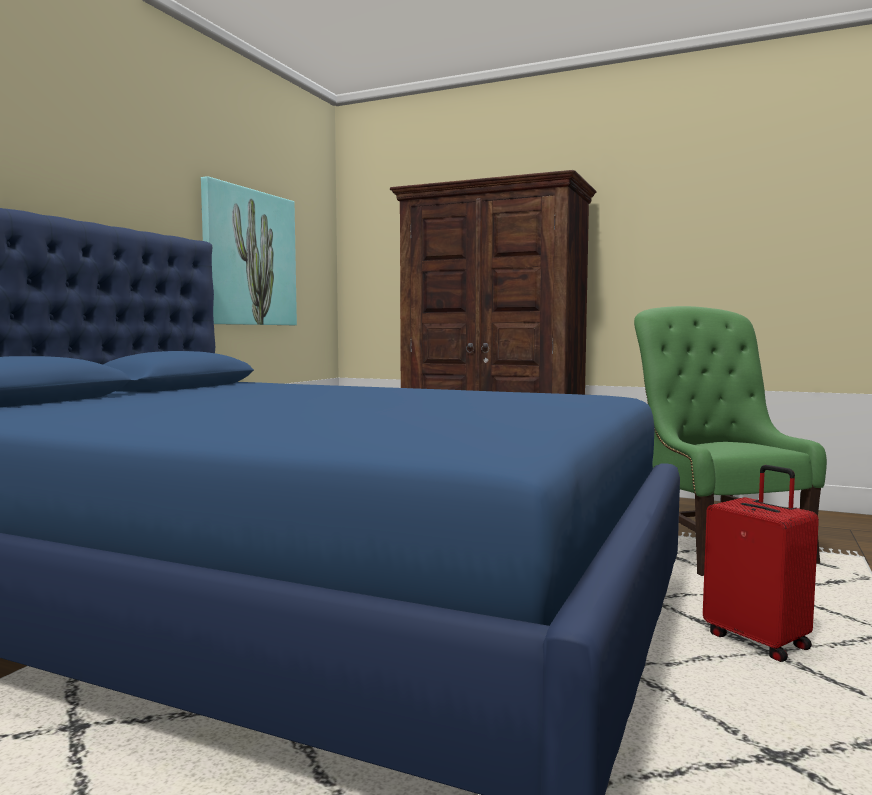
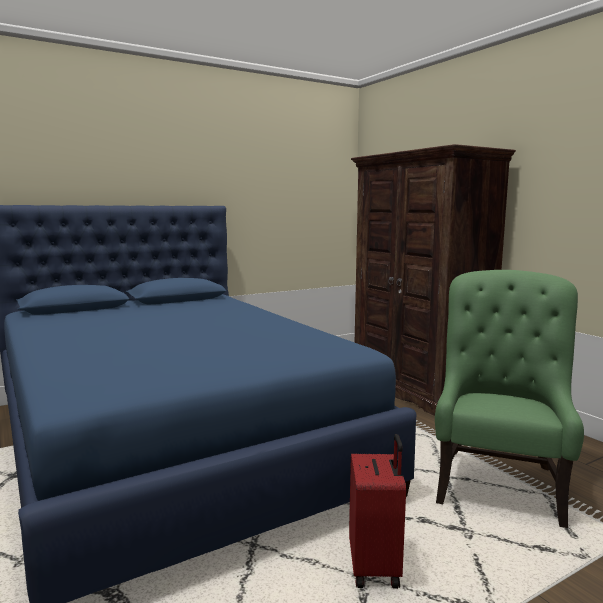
camera: 35 degrees right, 5 degrees up
(249, 258) = (269, 209): picture -> none

